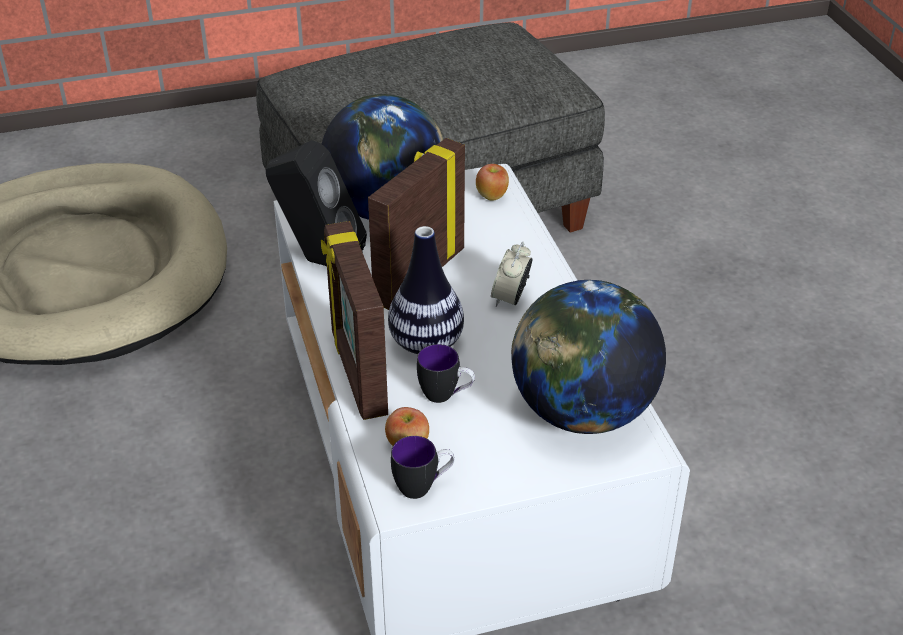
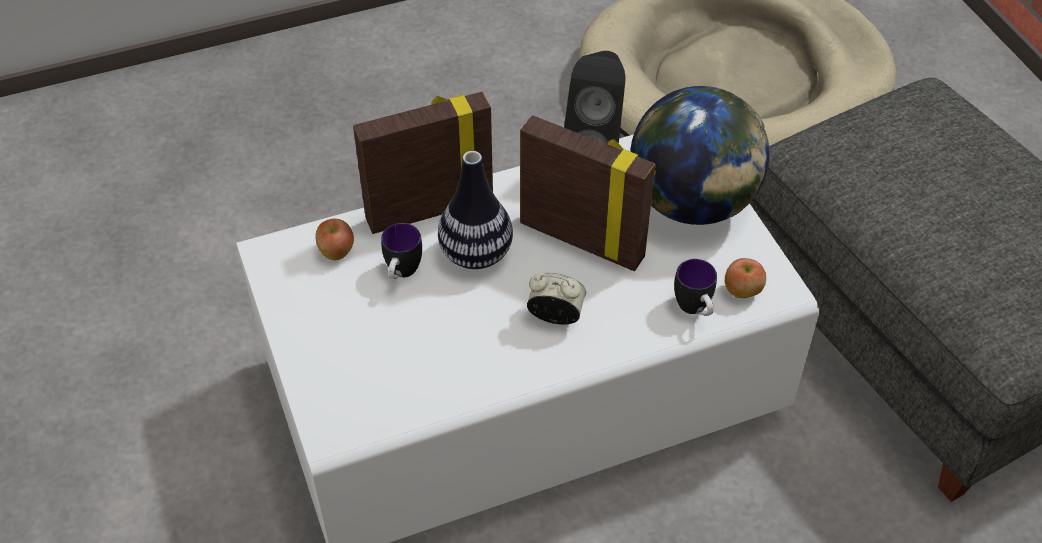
camera: 85 degrees right, 10 degrees up
(423, 487) = (285, 267): mug -> mug (695, 310)
(582, 412) = (381, 380): globe -> none

